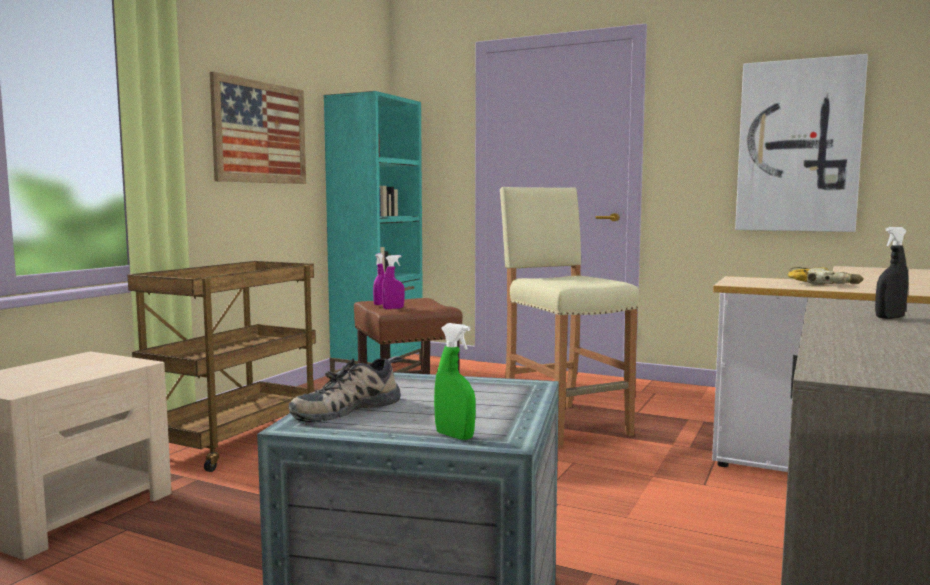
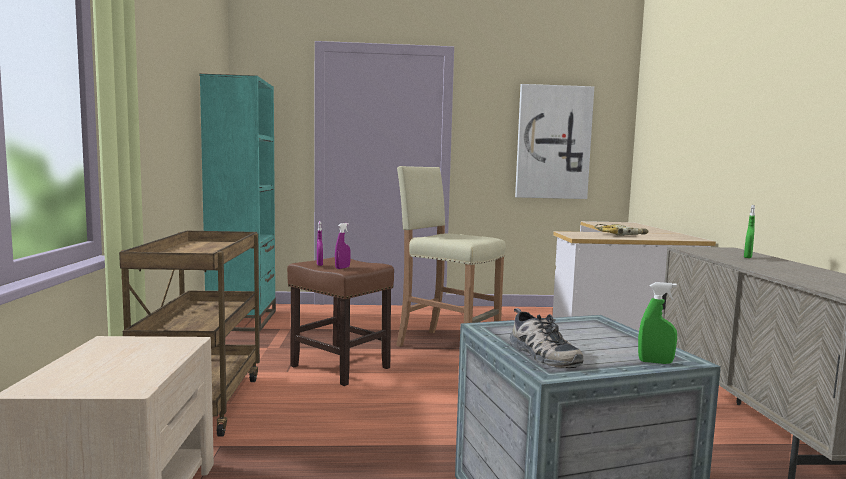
camera: 30 degrees left, 0 degrees up
(260, 132) = (165, 106): picture -> none
(346, 408) = (541, 354): shoe -> shoe turned 45 degrees counterclockwise
(889, 317) = (747, 257): black spray bottle -> green spray bottle

